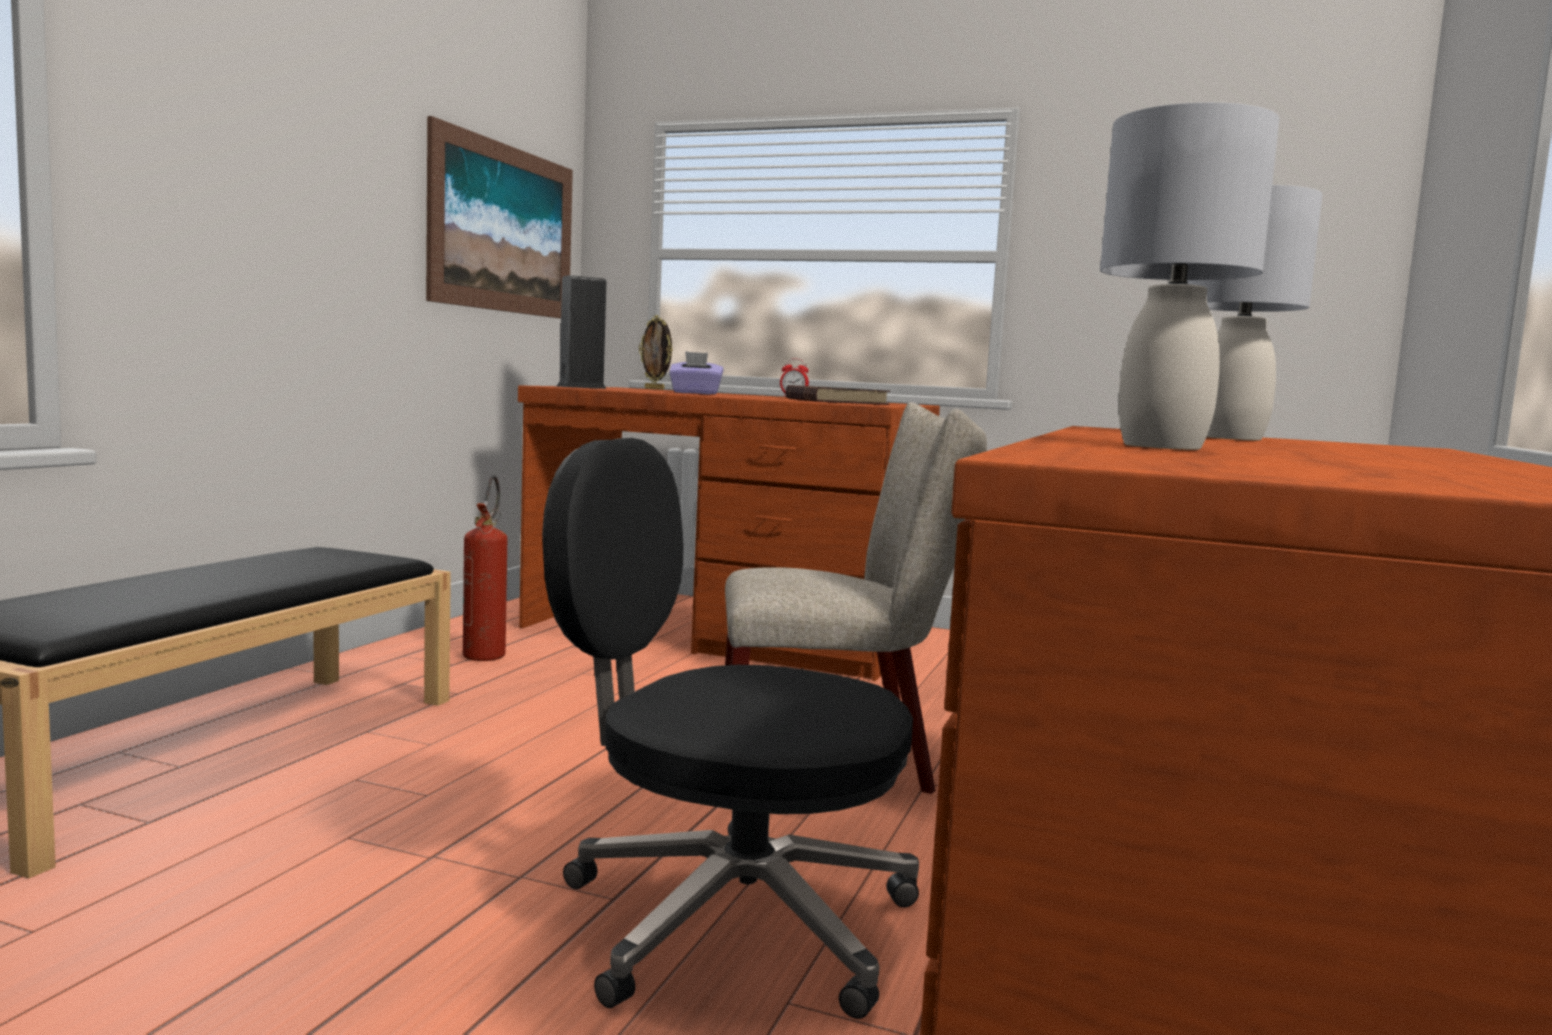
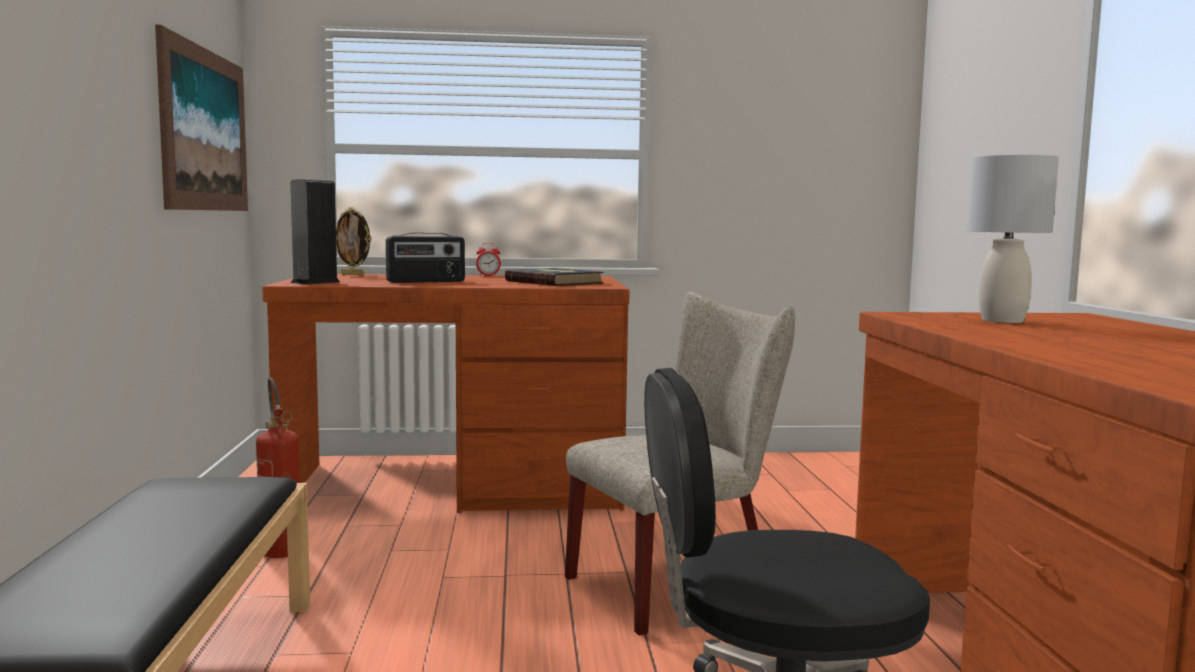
camera: 25 degrees left, 0 degrees up
(695, 393) = (426, 281): purple tissue box -> radio
(1162, 446) = (1088, 351): grey table lamp -> none

